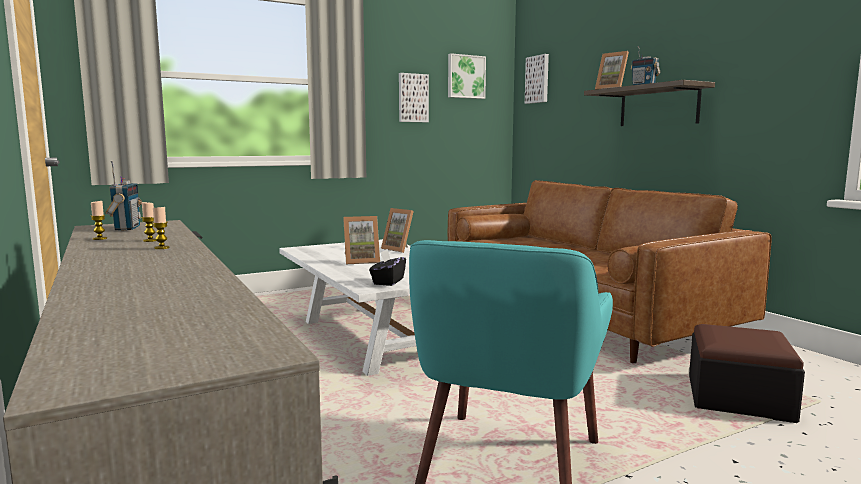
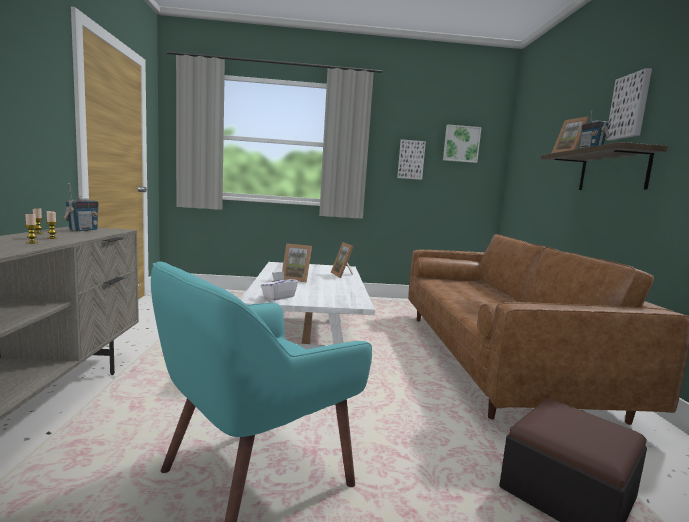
camera: 25 degrees right, 0 degrees up
(388, 281) = (278, 297): black tissue box -> white tissue box
(538, 79) = (524, 146): picture -> picture (630, 106)

